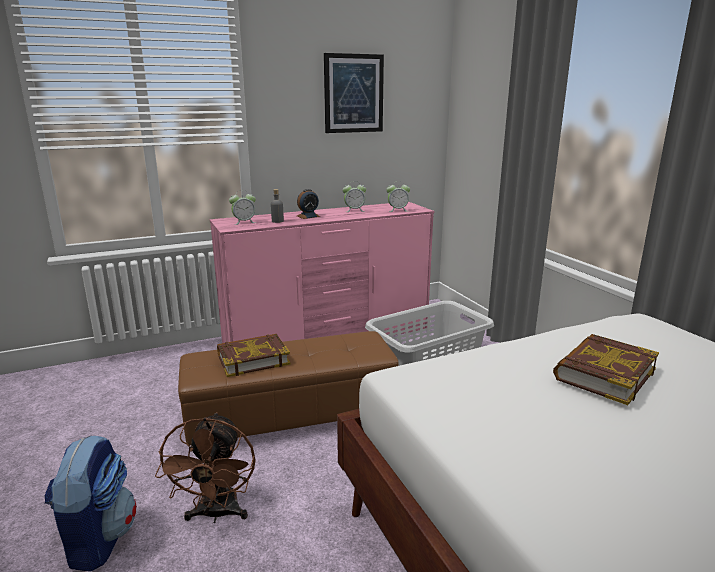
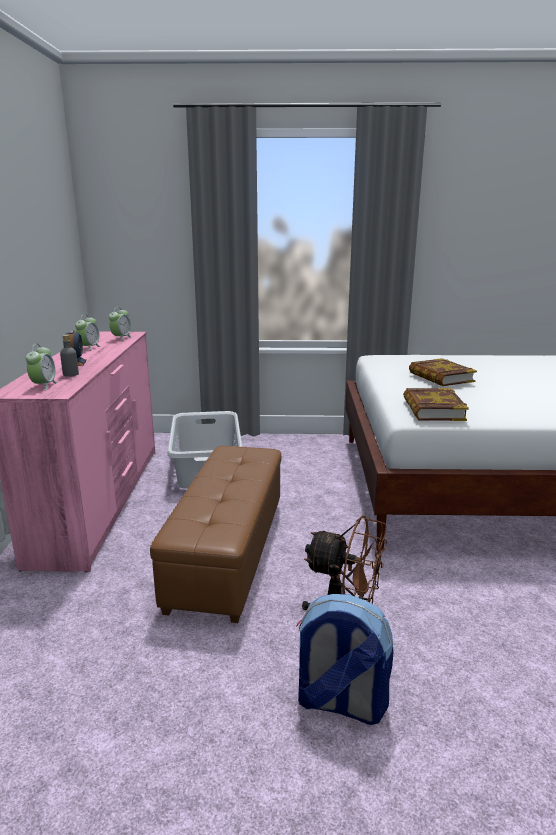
camera: 65 degrees left, 0 degrees up
(253, 359) = (216, 505): book -> book (433, 410)
(353, 93) = (29, 214): picture -> none

